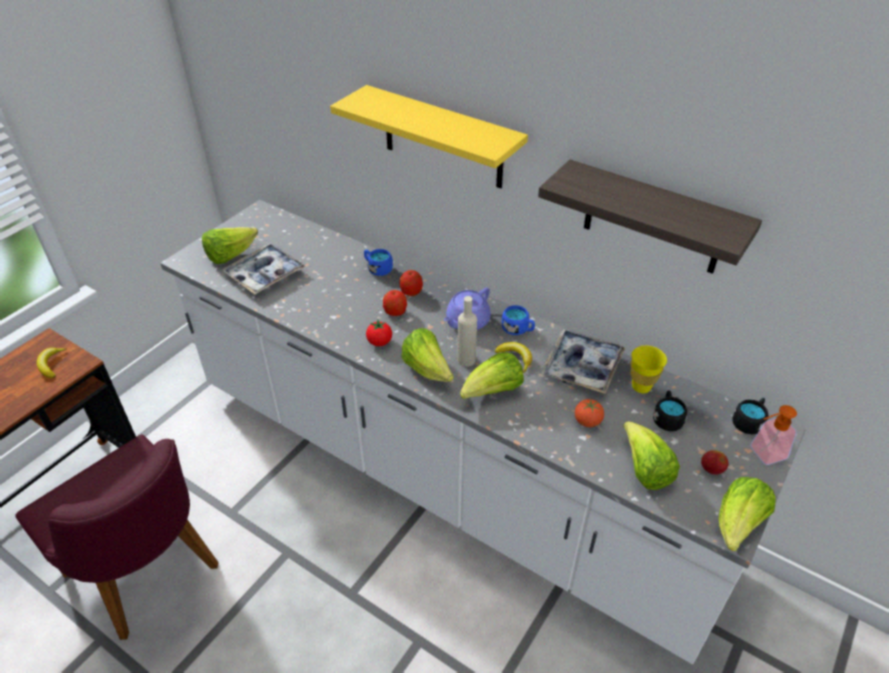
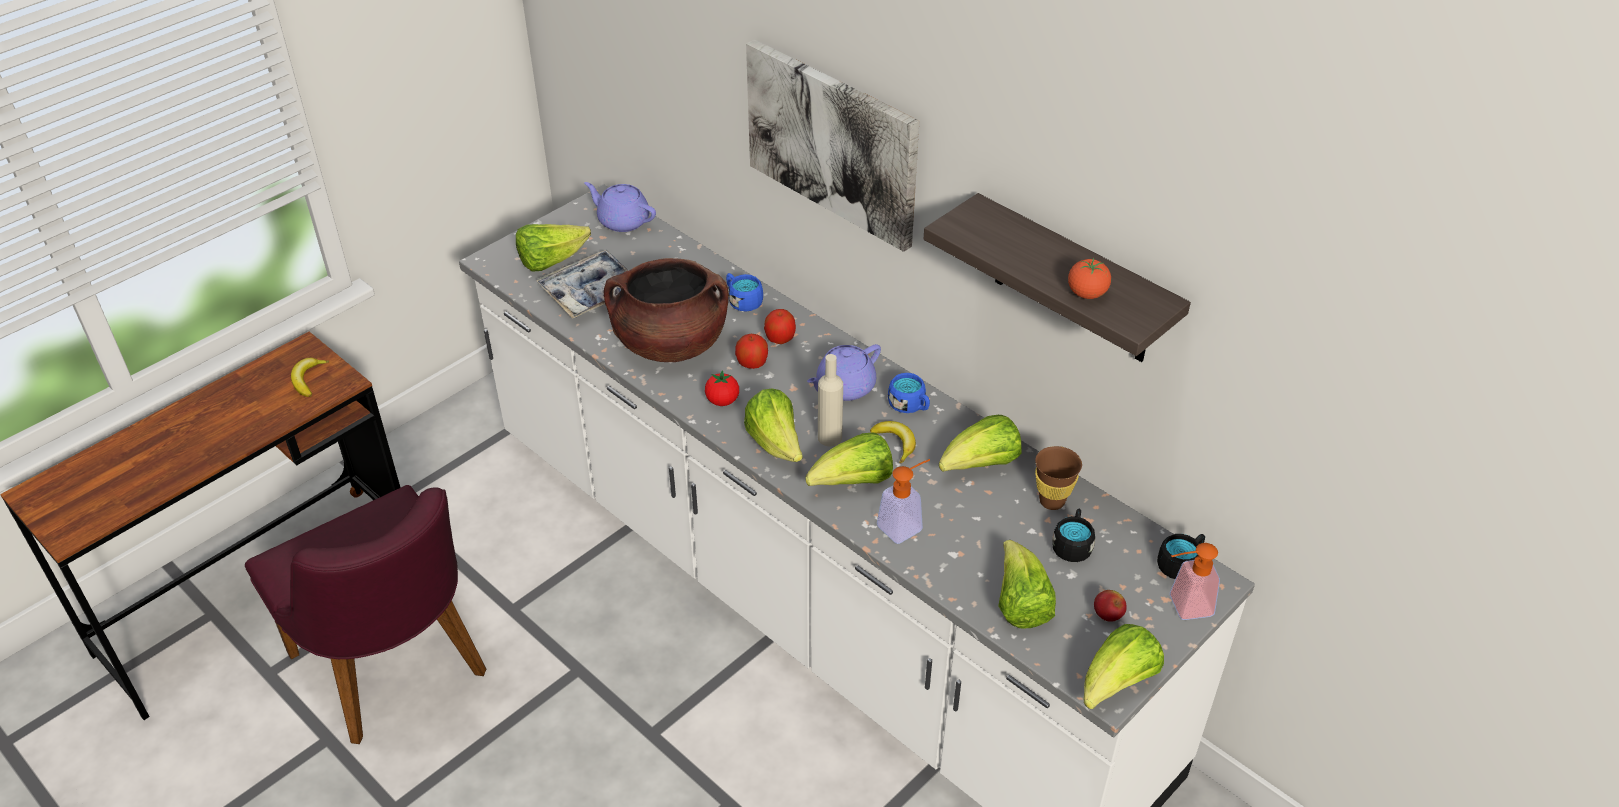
camera: 10 degrees right, 0 degrees up
(278, 222) = (622, 221): none -> purple teapot
(331, 305) = (670, 344): none -> brown cooking pot
(443, 138) = (833, 142): yellow shelf -> picture
(540, 419) = (905, 525): none -> soap dispenser
(582, 367) = (981, 465): tray -> lettuce
(587, 422) = (965, 536): tomato -> tomato (1087, 294)
(641, 387) = (1052, 501): yellow cup -> brown cup

